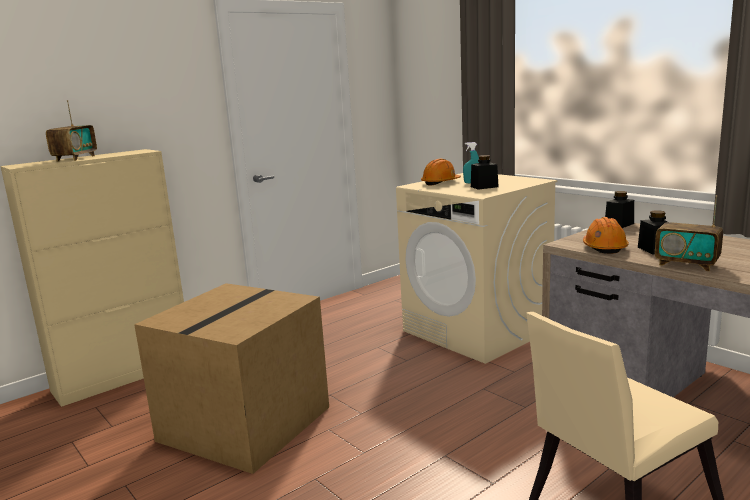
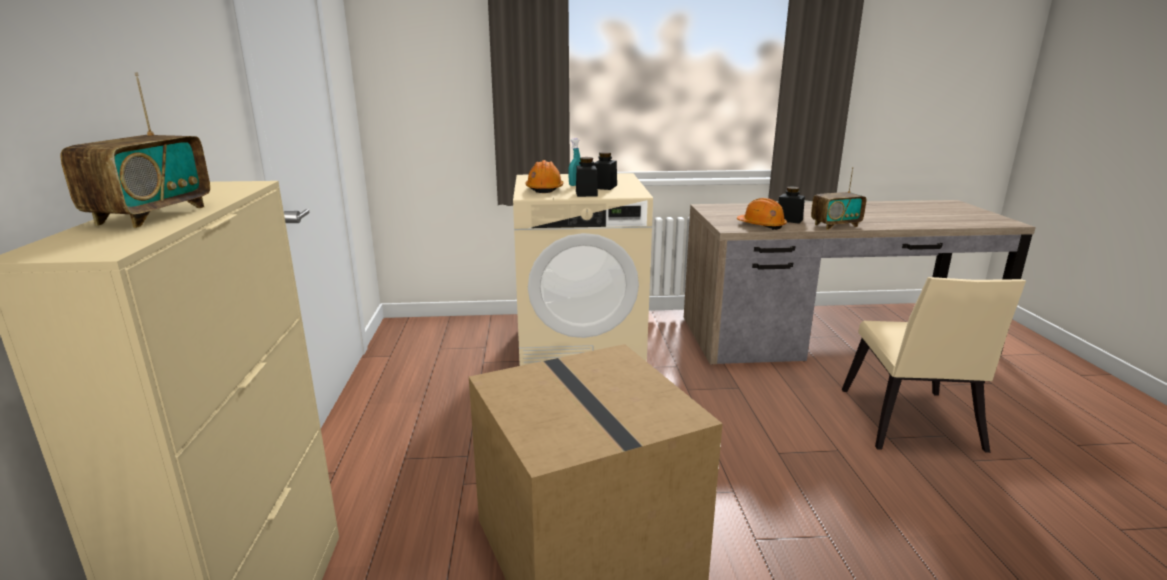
camera: 55 degrees left, 5 degrees up
(75, 158) = (151, 215): radio -> radio turned 60 degrees clockwise
(619, 224) = (707, 207): black jar -> black jar (586, 193)

